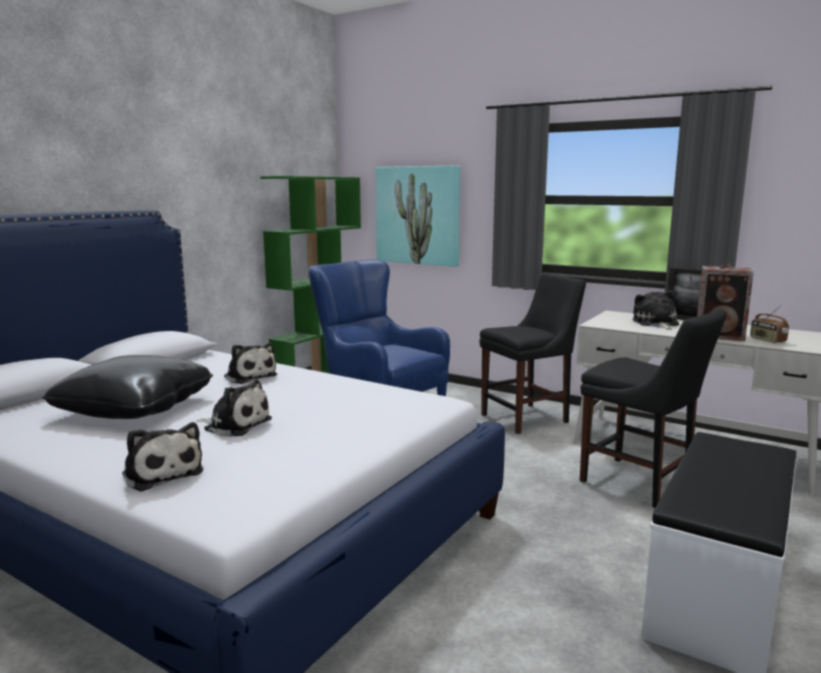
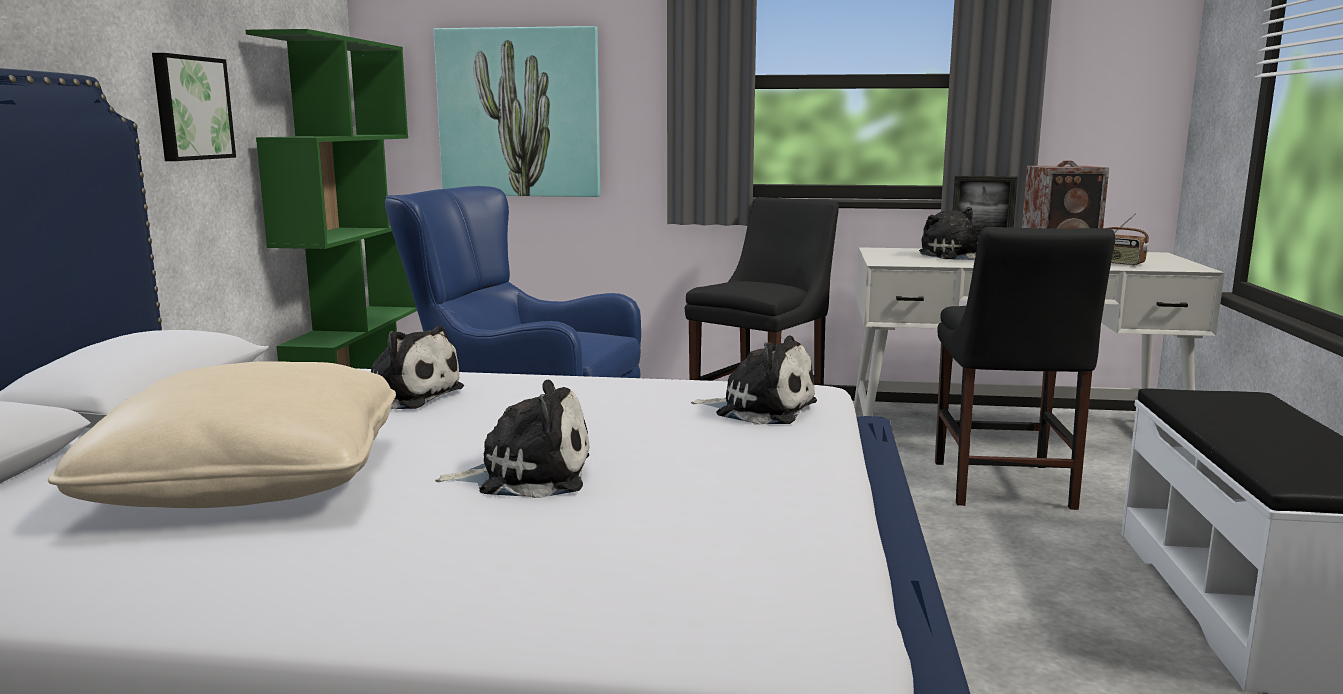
camera: 25 degrees left, 0 degrees up
(135, 409) = (253, 482): black pillow -> beige pillow
(162, 473) = (528, 586): plush toy -> plush toy (760, 409)
(223, 218) = (190, 108): none -> picture
(640, 484) = (1003, 487): black chair -> black chair turned 75 degrees clockwise

